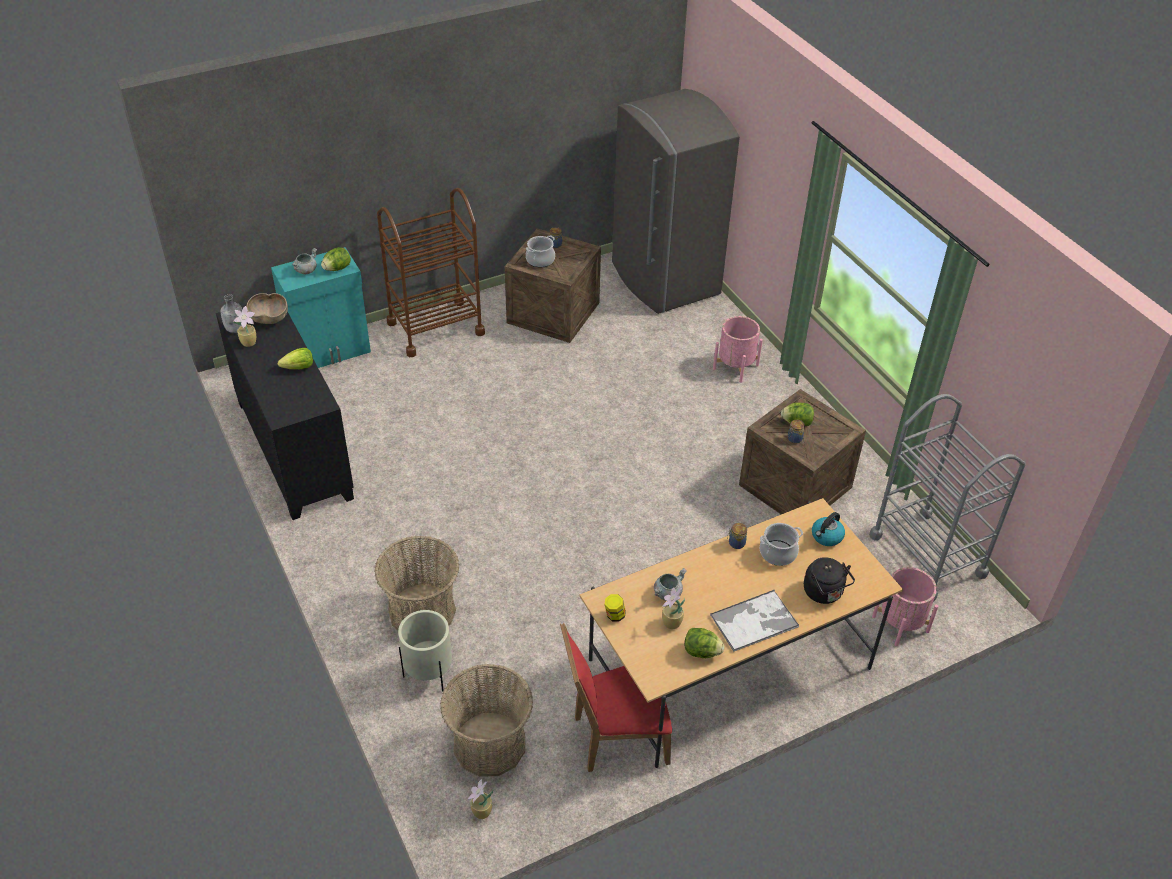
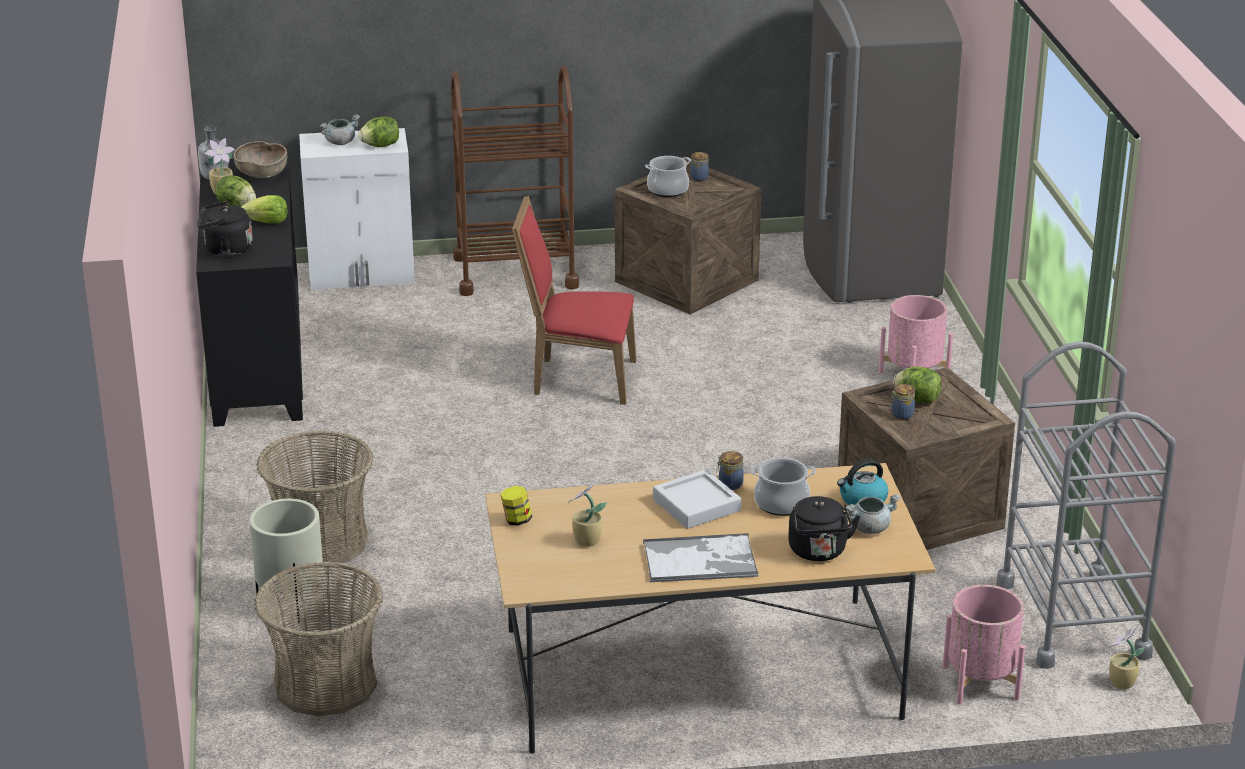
camera: 20 degrees right, 15 degrees down
(282, 402) = (225, 250): none -> black kettle
(330, 351) = (362, 274): turquoise cabinet -> white cabinet
(481, 812) = (273, 745): potted plant -> potted plant (1121, 683)
(614, 737) = (494, 712): red chair -> red chair (578, 378)
(667, 593) = (601, 513): grey cooking pot -> grey cooking pot (869, 528)
(701, 652) = (607, 574): lettuce -> lettuce (237, 207)
(725, 569) = (696, 505): none -> grey tray

